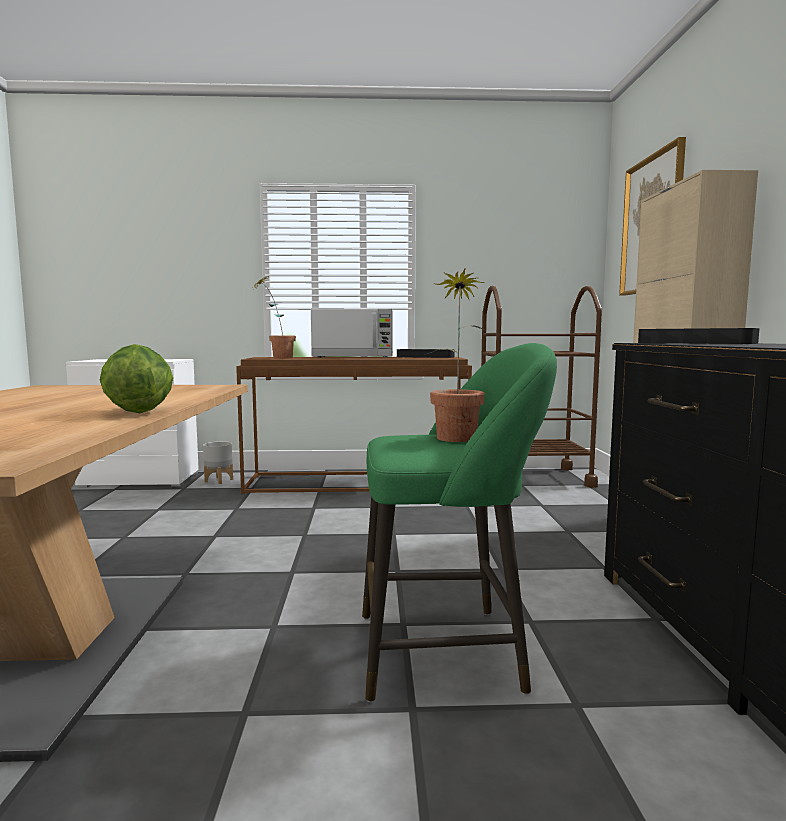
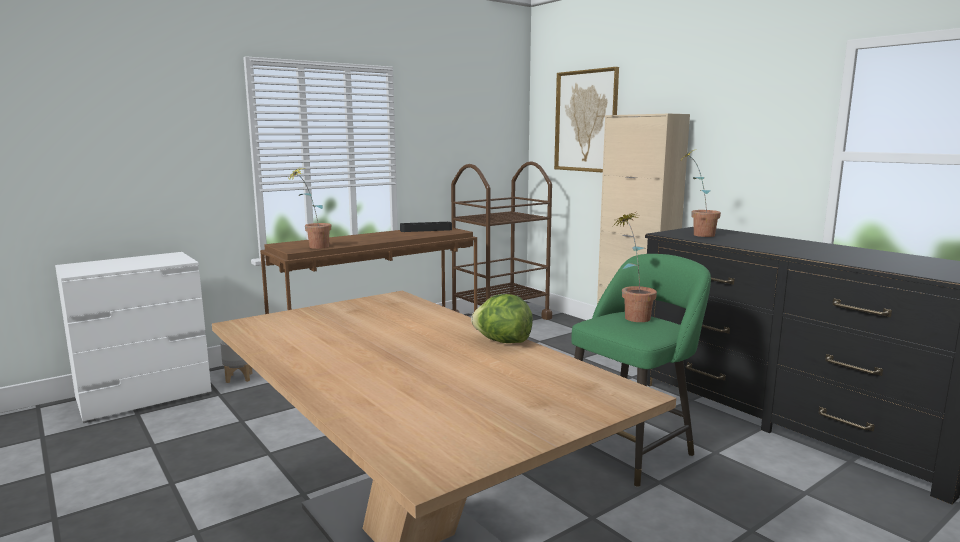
camera: 35 degrees left, 5 degrees up
(354, 357) = (371, 237): microwave -> none
(694, 343) = (697, 234): black tray -> potted plant

